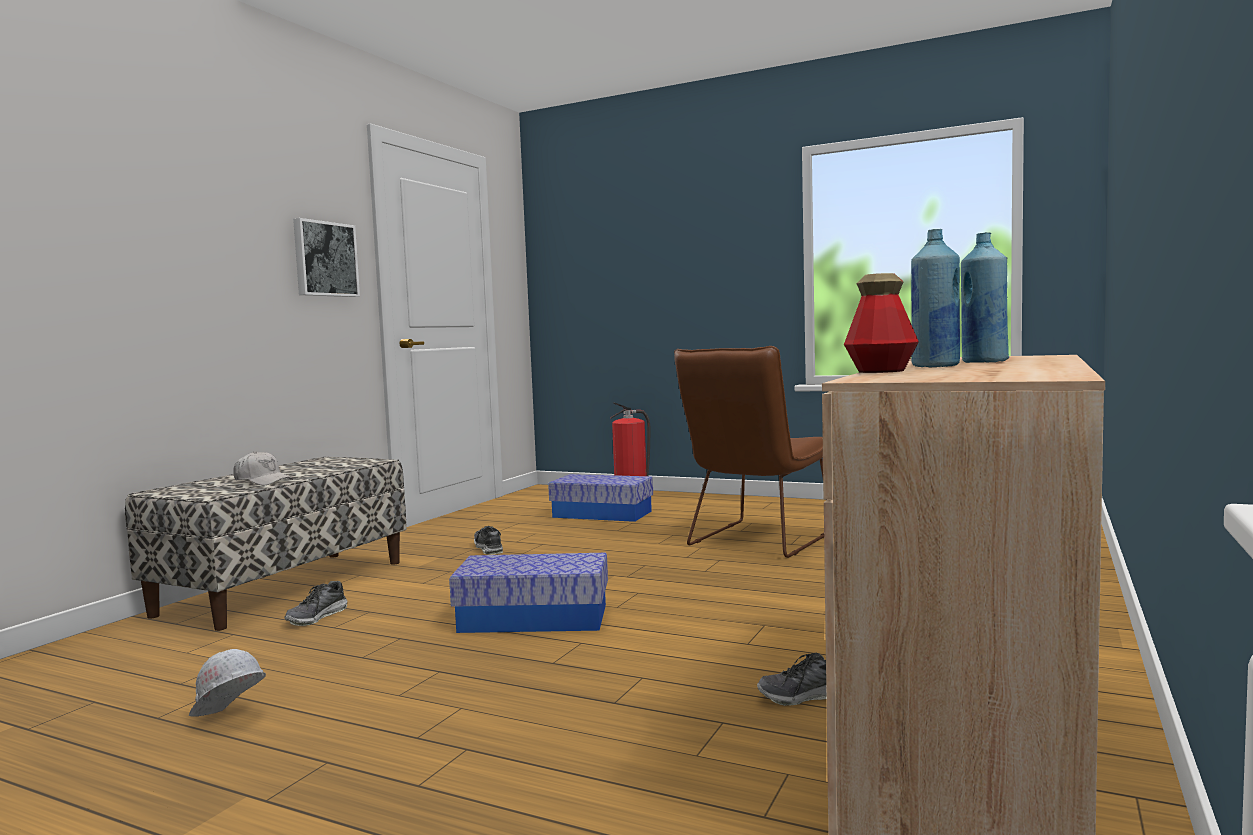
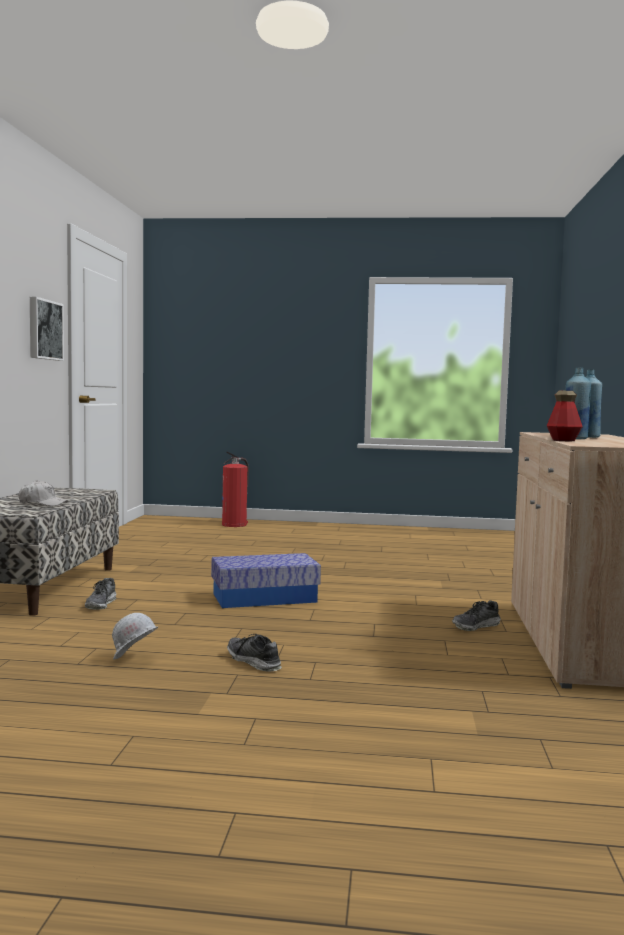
camera: 20 degrees left, 0 degrees up
(488, 549) = (169, 559): shoe -> shoe (253, 662)
(602, 514) = (226, 535): storage box -> none
(756, 541) = (357, 550): brown chair -> none

